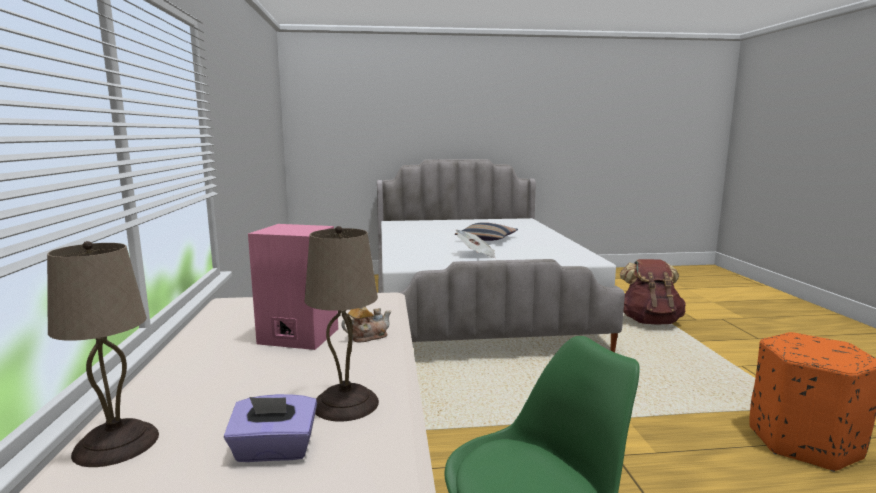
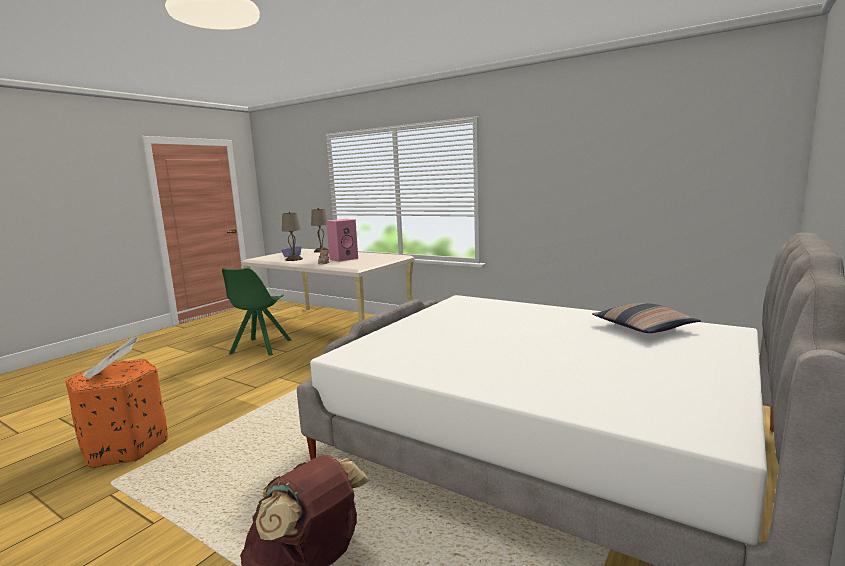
camera: 130 degrees right, 0 degrees up
(476, 255) = (453, 323): newspaper -> newspaper (112, 371)
(487, 239) = (524, 345): pillow -> pillow (643, 328)

